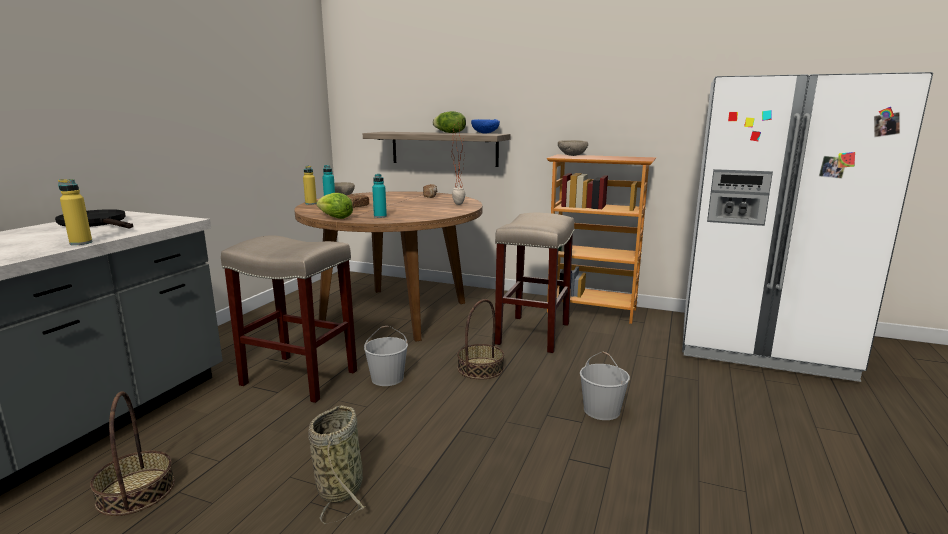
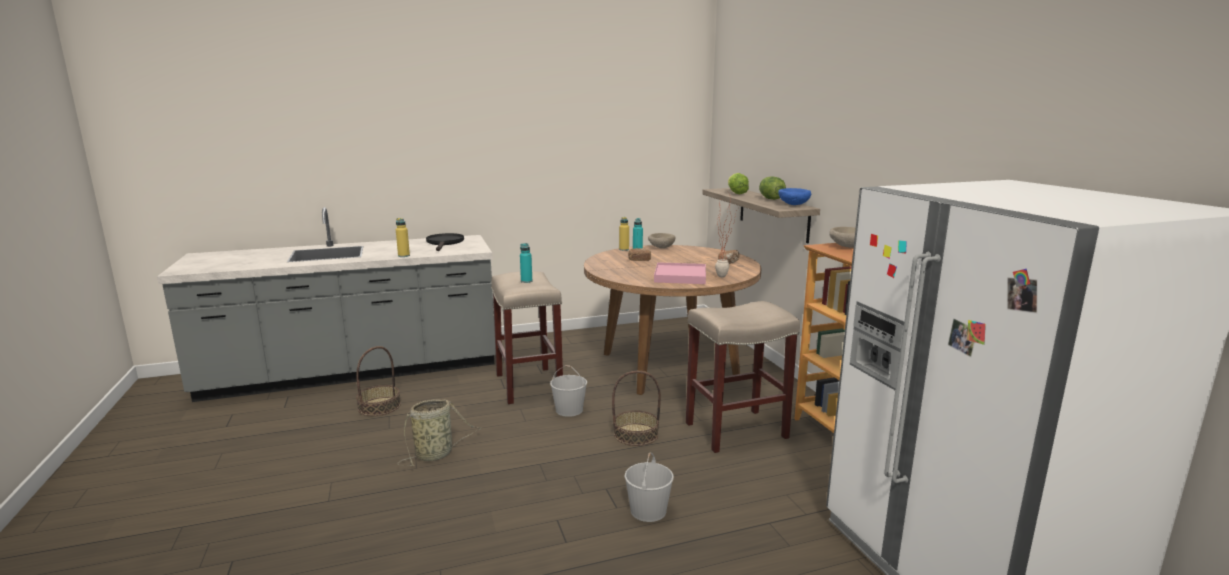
camera: 50 degrees right, 0 degrees up
(335, 218) = (596, 267): lettuce -> lettuce (736, 193)
(380, 216) = (625, 274): turquoise bottle -> turquoise bottle (526, 281)
(430, 209) = (680, 276): none -> pink tray

